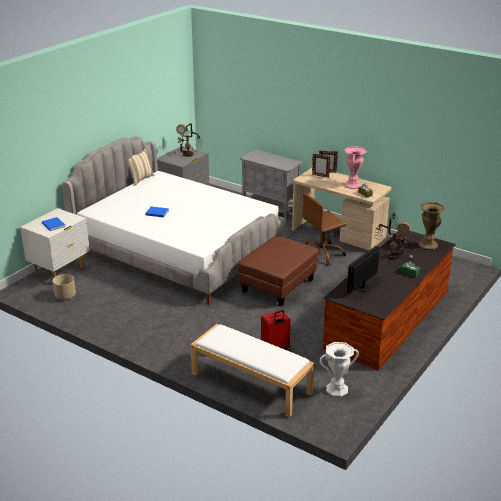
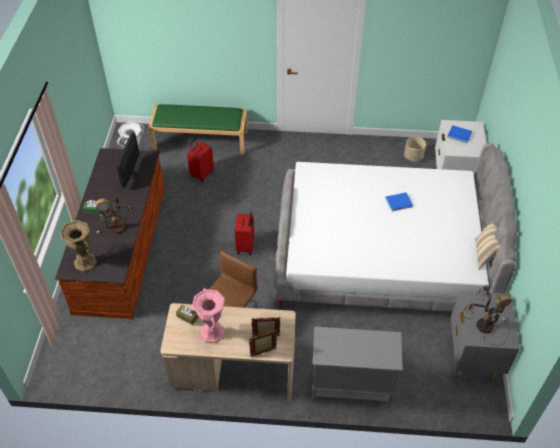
camera: 150 degrees right, 20 degrees up
(250, 383) = (201, 140): white bench -> green bench
(278, 286) = (246, 246): brown ottoman -> red suitcase

